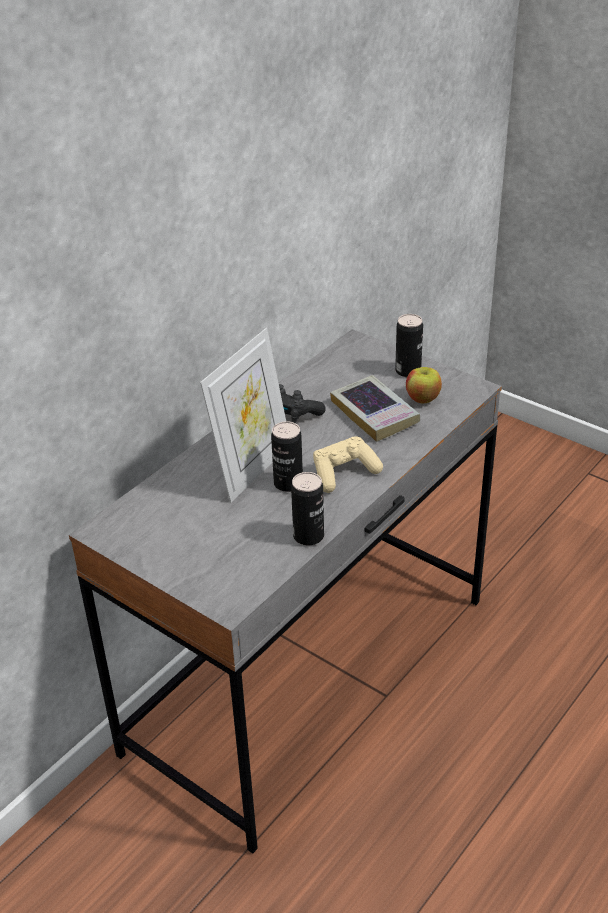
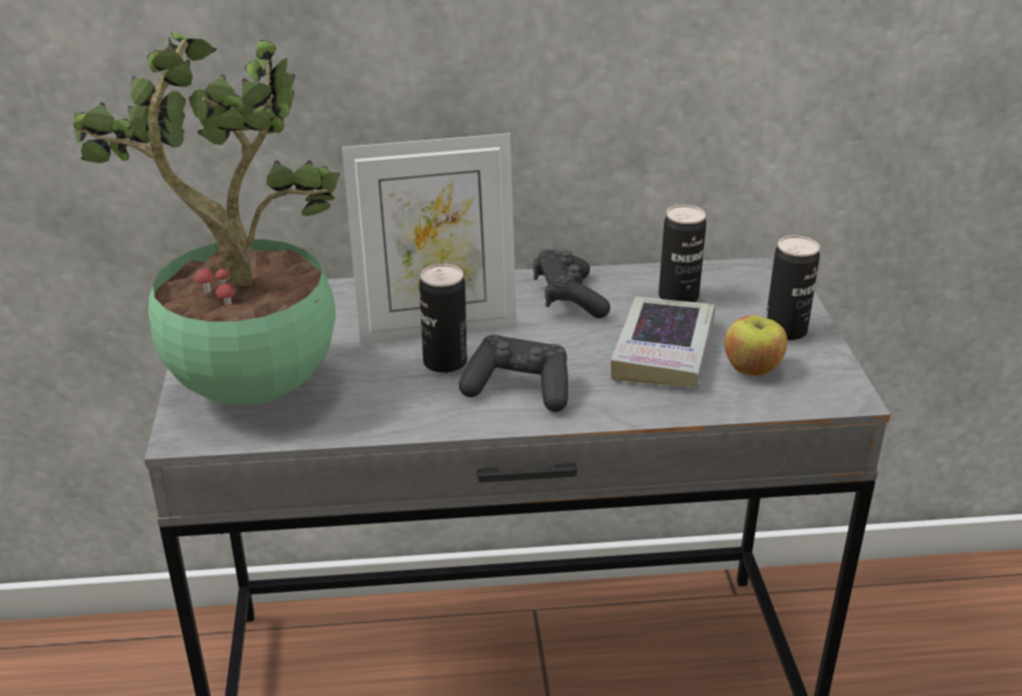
camera: 45 degrees right, 5 degrees down
(217, 562) = (248, 389): none -> potted plant
(308, 536) = (370, 424): can -> can (678, 297)
(344, 473) = (519, 389): beige game controller -> black game controller

